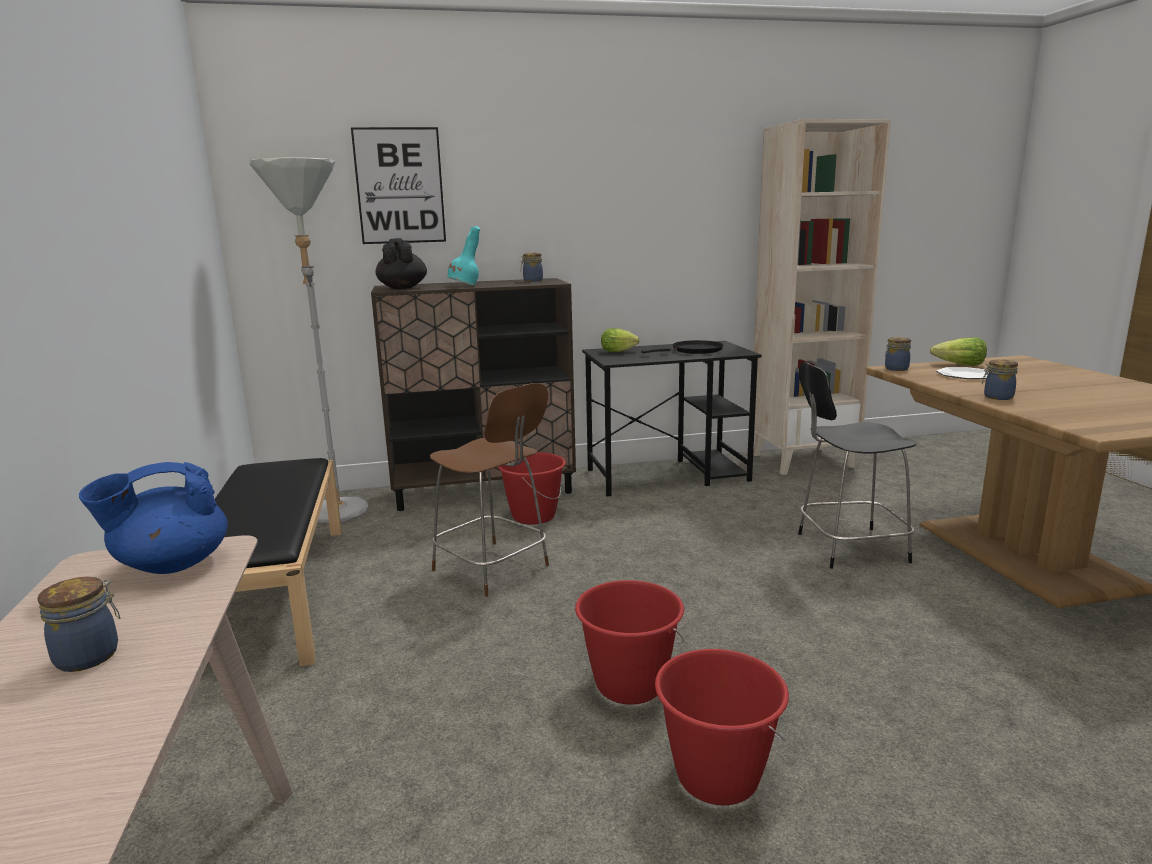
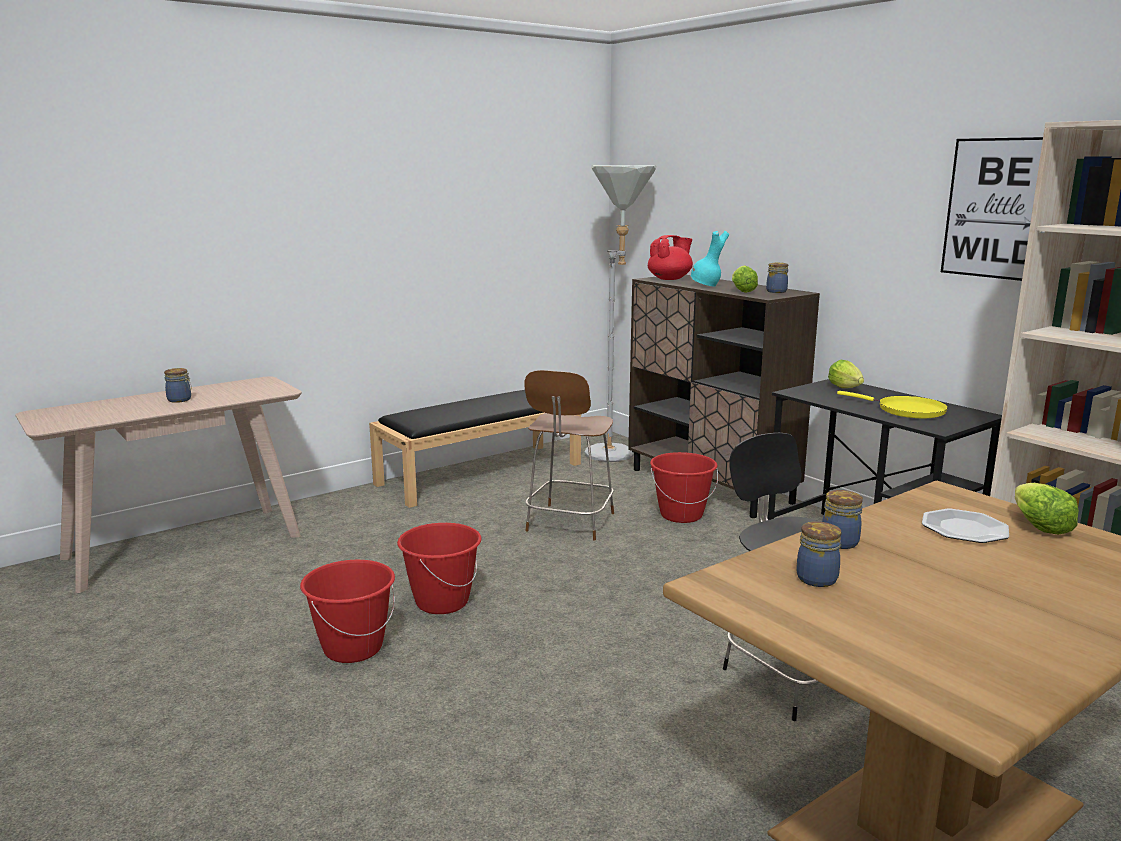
camera: 65 degrees right, 0 degrees up
(171, 565) = (262, 389): blue teapot -> none
(399, 186) = (711, 187): picture -> picture (998, 208)
(402, 288) = (670, 279): black teapot -> red teapot
(515, 283) = (742, 291): none -> lettuce
(694, 351) = (906, 410): black frying pan -> yellow frying pan
(895, 368) = (943, 492): jar -> jar (817, 578)

